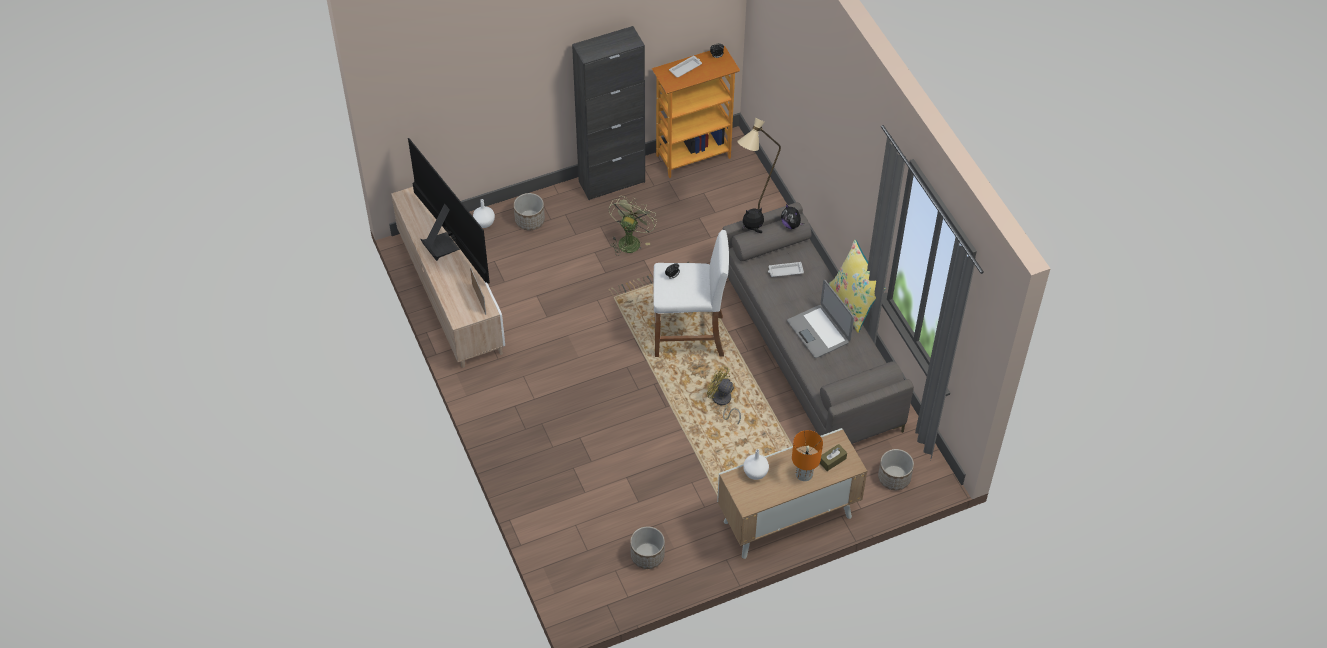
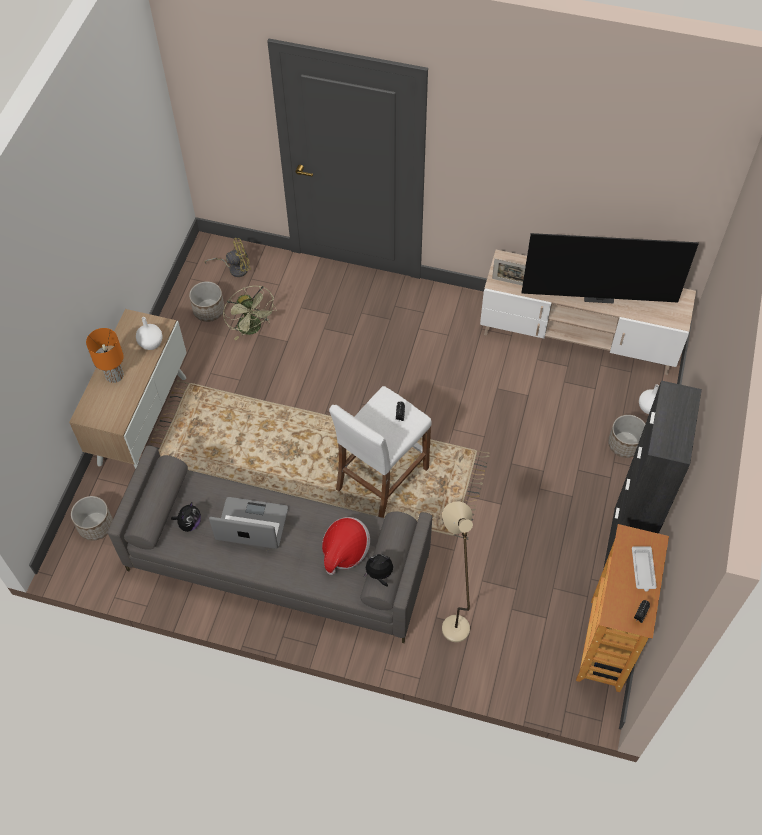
camera: 130 degrees right, 5 degrees up
(630, 240) = (534, 509): green fan -> green fan (253, 329)
(722, 402) = (291, 454): yellow fan -> yellow fan (235, 268)
(753, 228) = (406, 539): plush toy -> plush toy (189, 523)
(785, 271) = (345, 551): white tray -> hat
(832, 460) = (104, 404): brown tissue box -> none
(853, 304) = (253, 581): yellow pillow -> none

